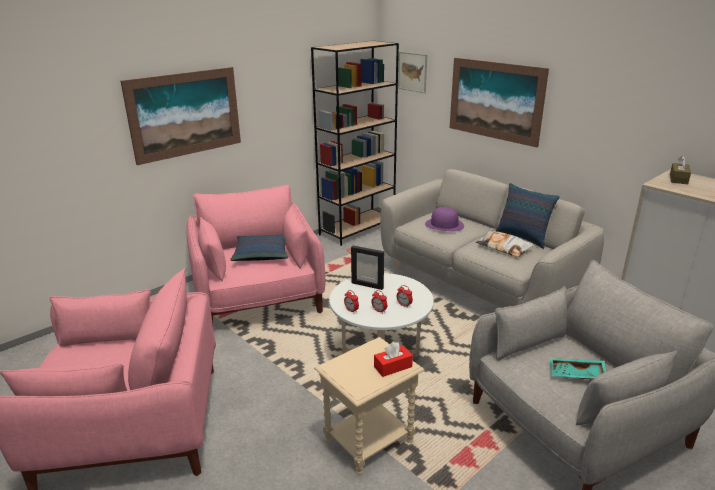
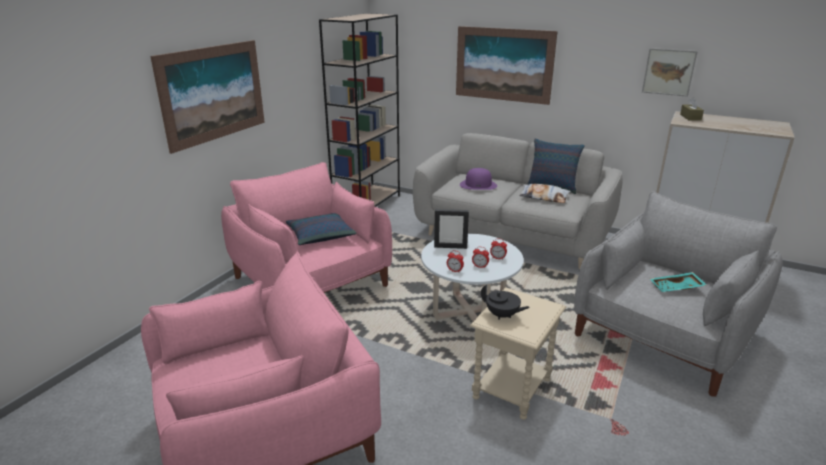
camera: 20 degrees left, 0 degrees up
(350, 365) = (502, 315): none -> black teapot
(393, 367) = (540, 309): red tissue box -> none
(412, 72) = (411, 43): picture -> picture (668, 72)

